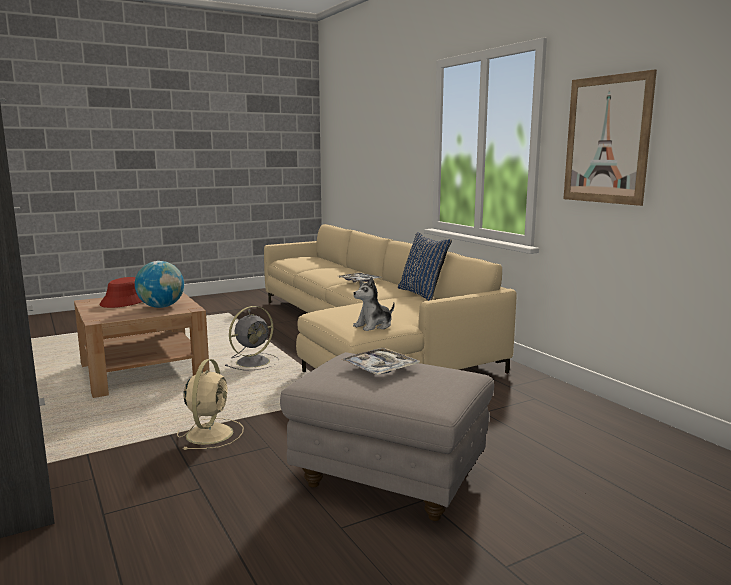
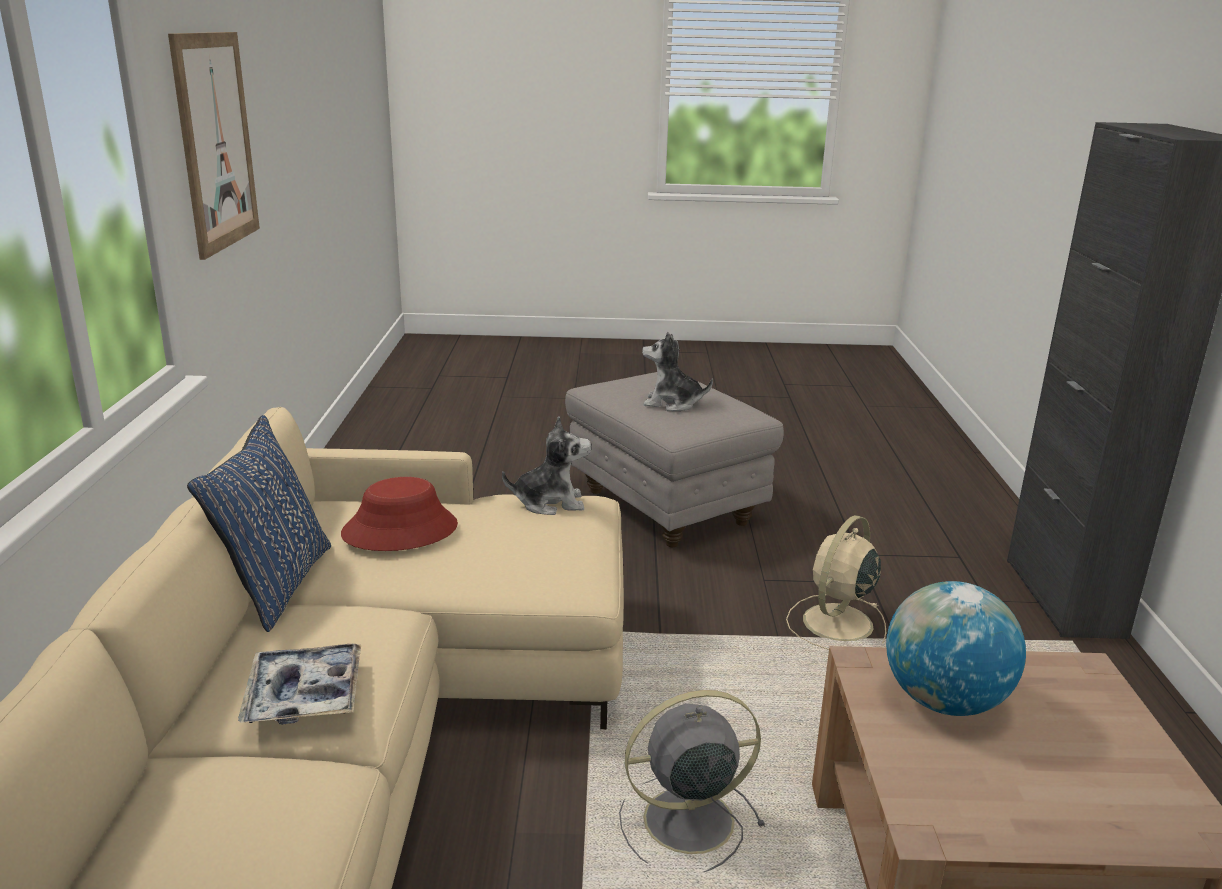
camera: 150 degrees left, 10 degrees up
(126, 301) = (1066, 786): red hat -> red hat (400, 530)
(380, 368) = (672, 403): tray -> plush toy

